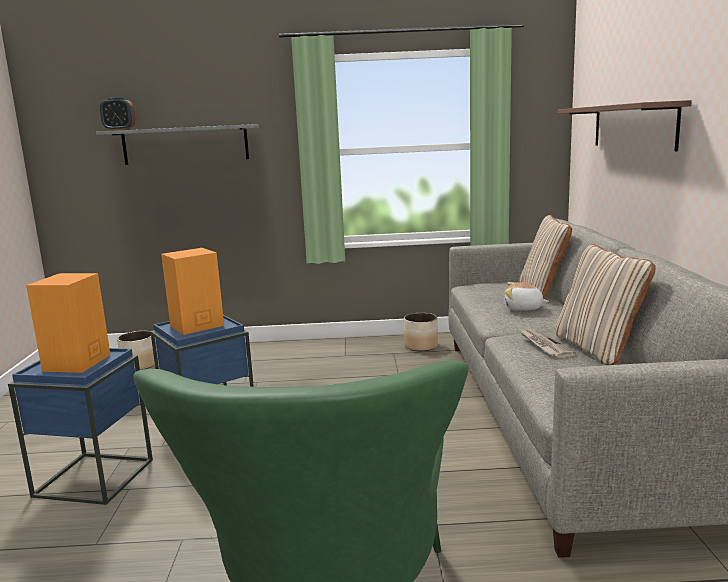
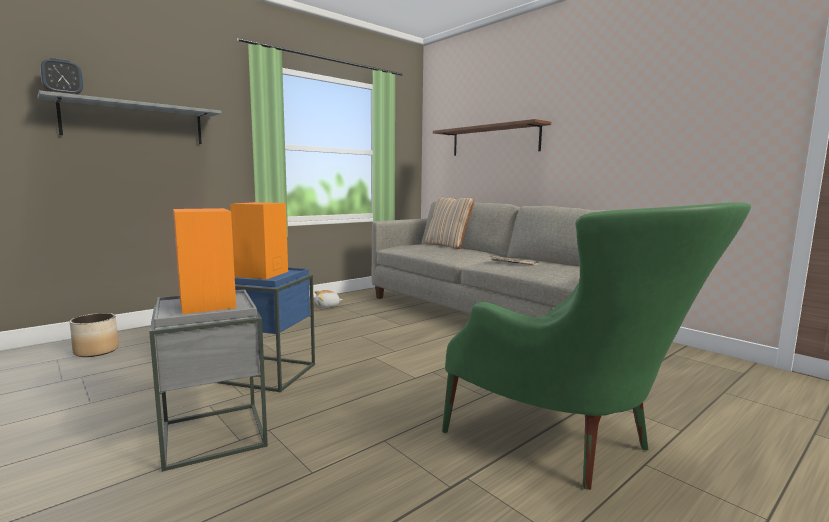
camera: 40 degrees left, 5 degrees down
(94, 477) = (213, 434): blue side table -> grey side table
(421, 346) = (351, 299): planter -> none
(523, 308) = (458, 252): plush toy -> plush toy (327, 306)
(598, 349) = (539, 261): beige pillow -> none

